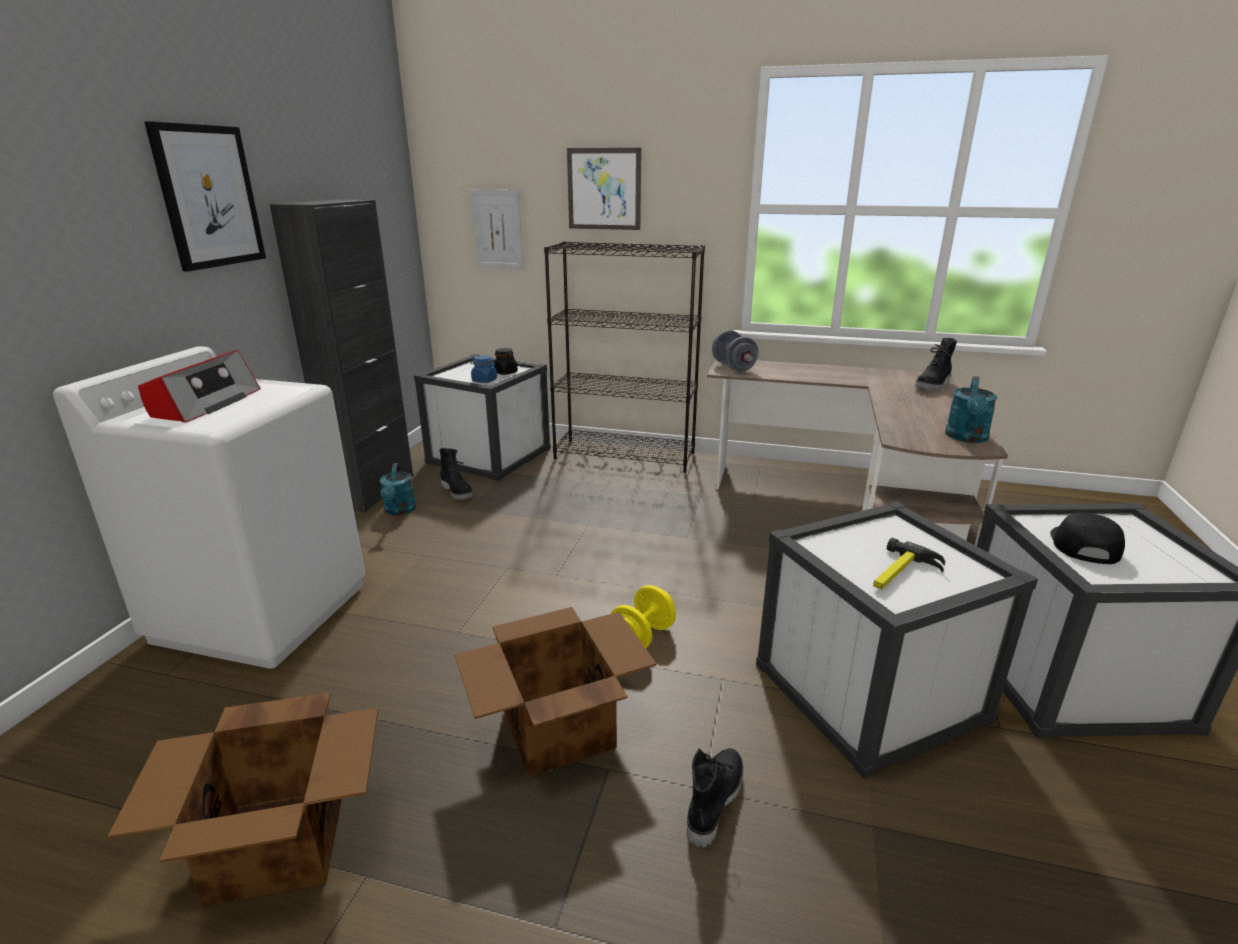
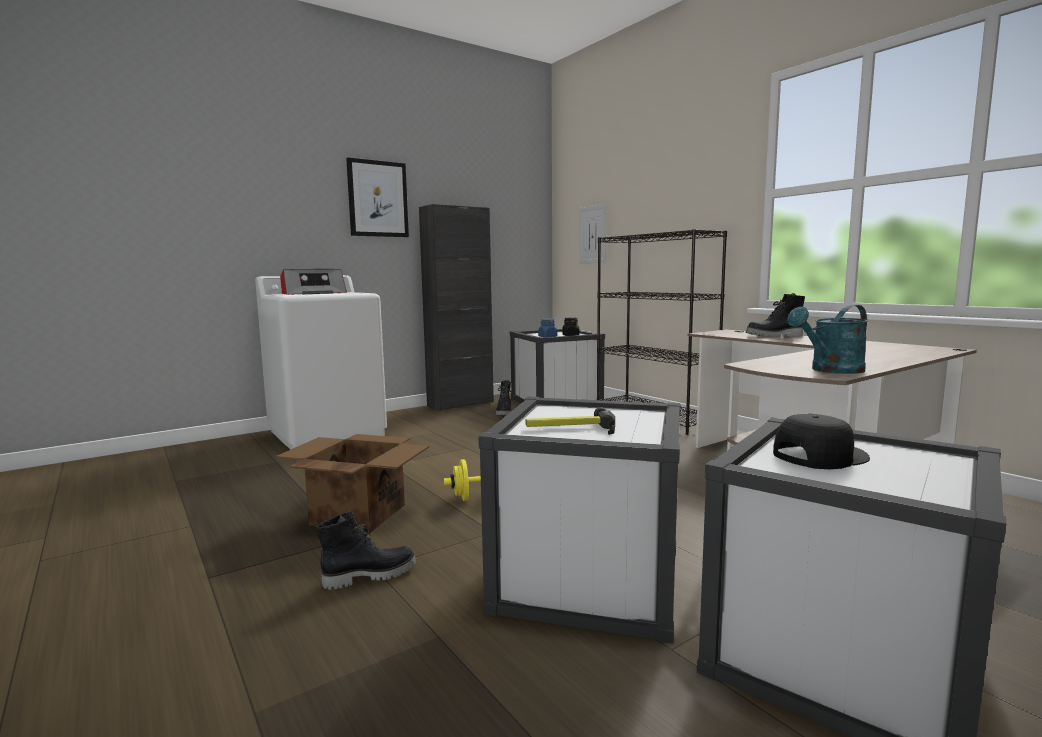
camera: 40 degrees right, 15 degrees down
(281, 842) = (190, 503): cardboard box -> none
(399, 511) = (457, 414): turquoise watering can -> none
(604, 189) = (658, 195): picture -> none
(733, 367) = (722, 332): grey dumbbell -> none
(933, 386) = (912, 351): black boot -> black boot (774, 336)

